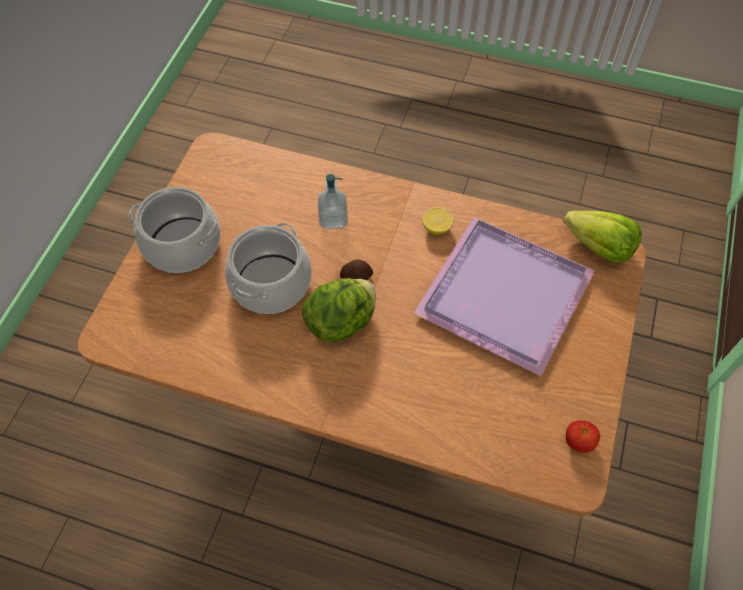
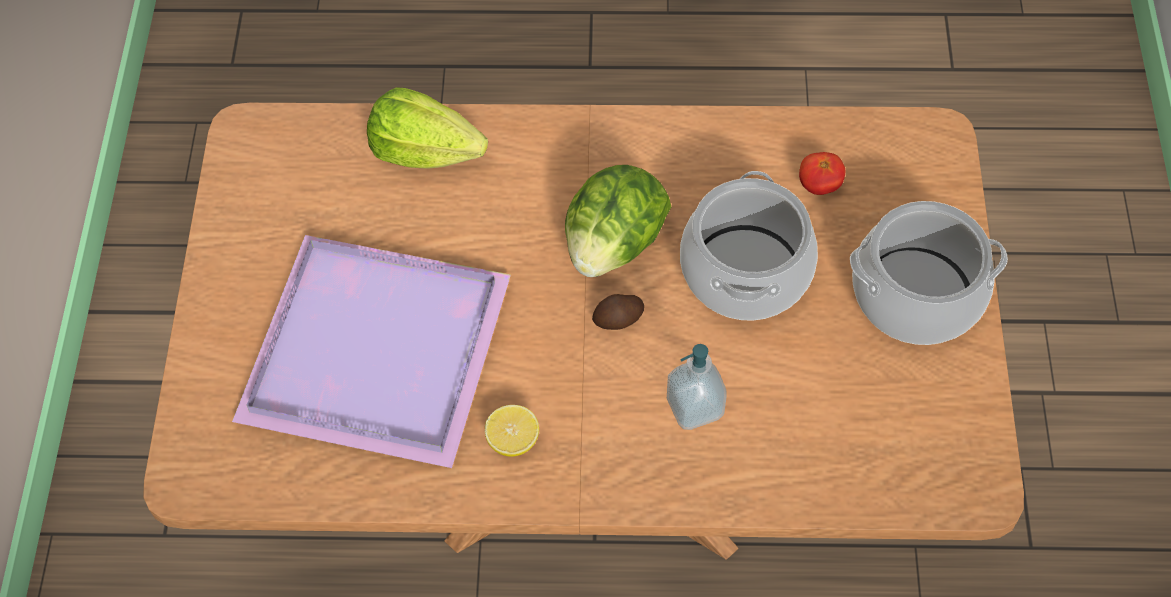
camera: 165 degrees right, 0 degrees up
(578, 441) = (245, 176): tomato -> tomato (819, 185)
(599, 248) = (225, 479): lettuce -> lettuce (425, 152)

